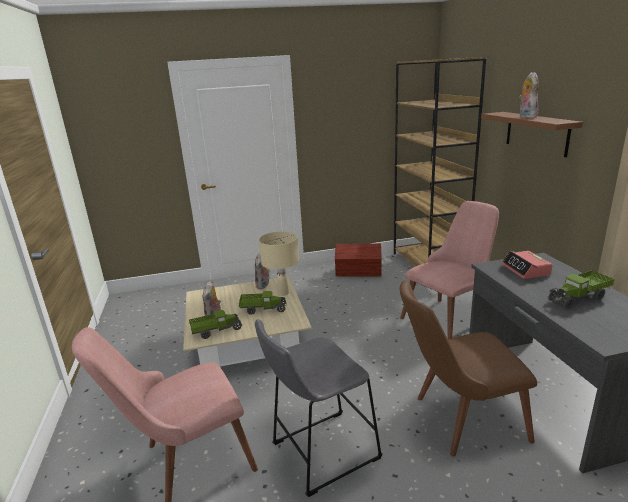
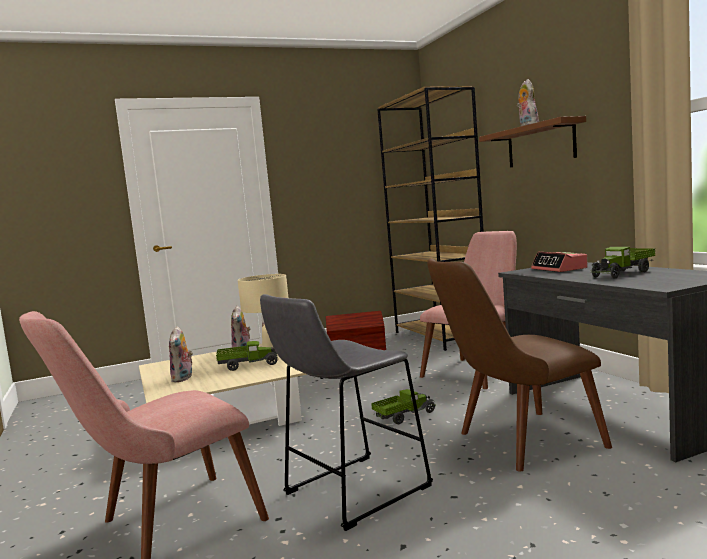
camera: 10 degrees left, 15 degrees down
(216, 331) = (189, 386): toy truck -> toy truck (404, 416)

